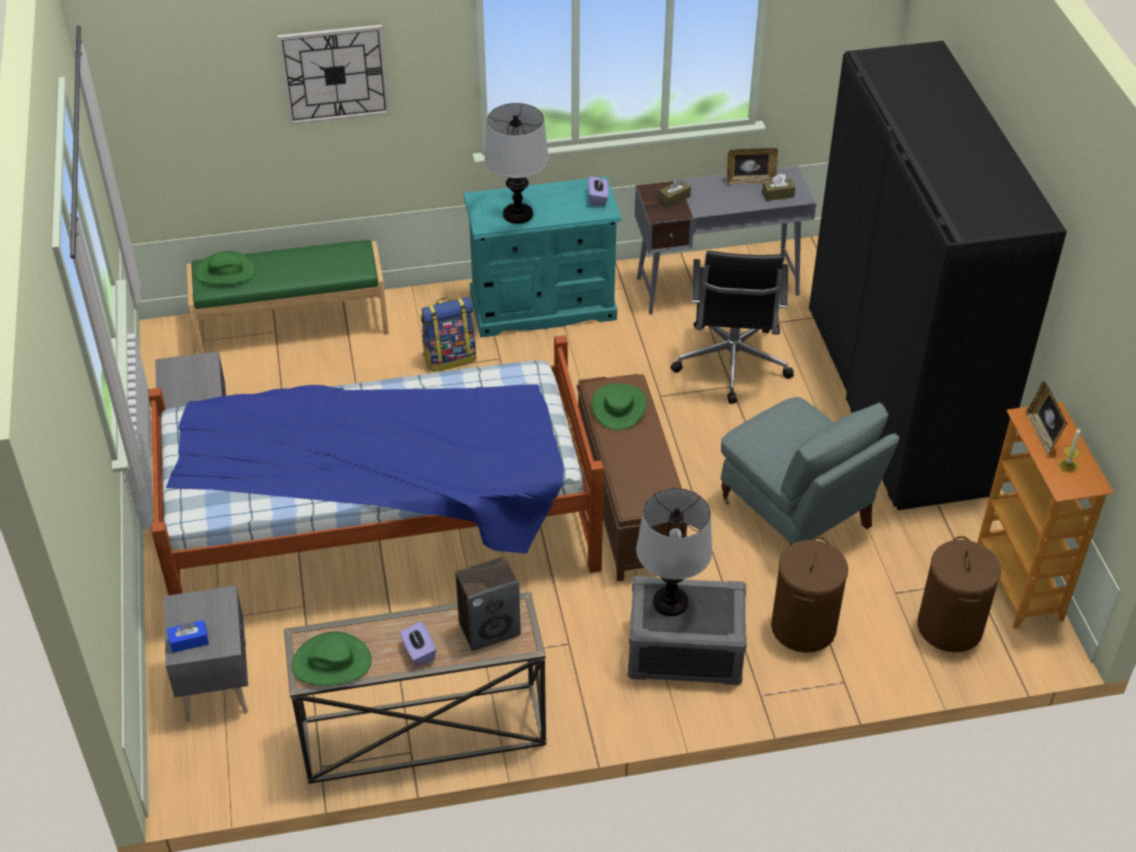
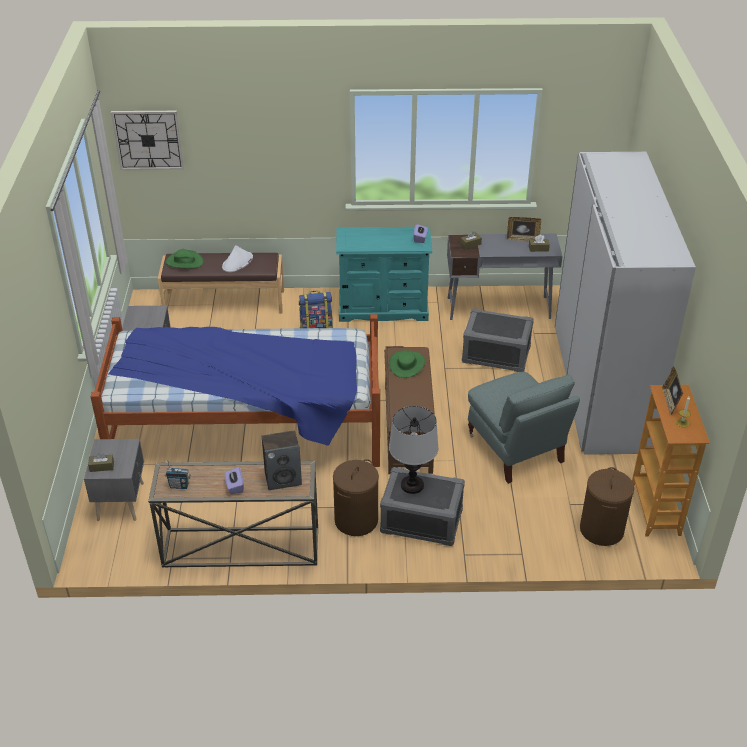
camera: 10 degrees right, 5 degrees down
(189, 641) = (102, 466): blue tissue box -> brown tissue box
(292, 324) = (224, 301): green bench -> brown bench
(311, 264) = (237, 262): none -> white hat
(331, 663) = (179, 485): green hat -> radio
(334, 74) = (260, 142): wall clock -> wall clock (148, 140)
(517, 214) = (367, 243): table lamp -> none
(731, 364) = (495, 355): black office chair -> grey storage box
(803, 627) = (503, 517): brown laundry basket -> brown laundry basket (356, 520)
(896, 399) = (600, 387): black wardrobe -> white wardrobe

